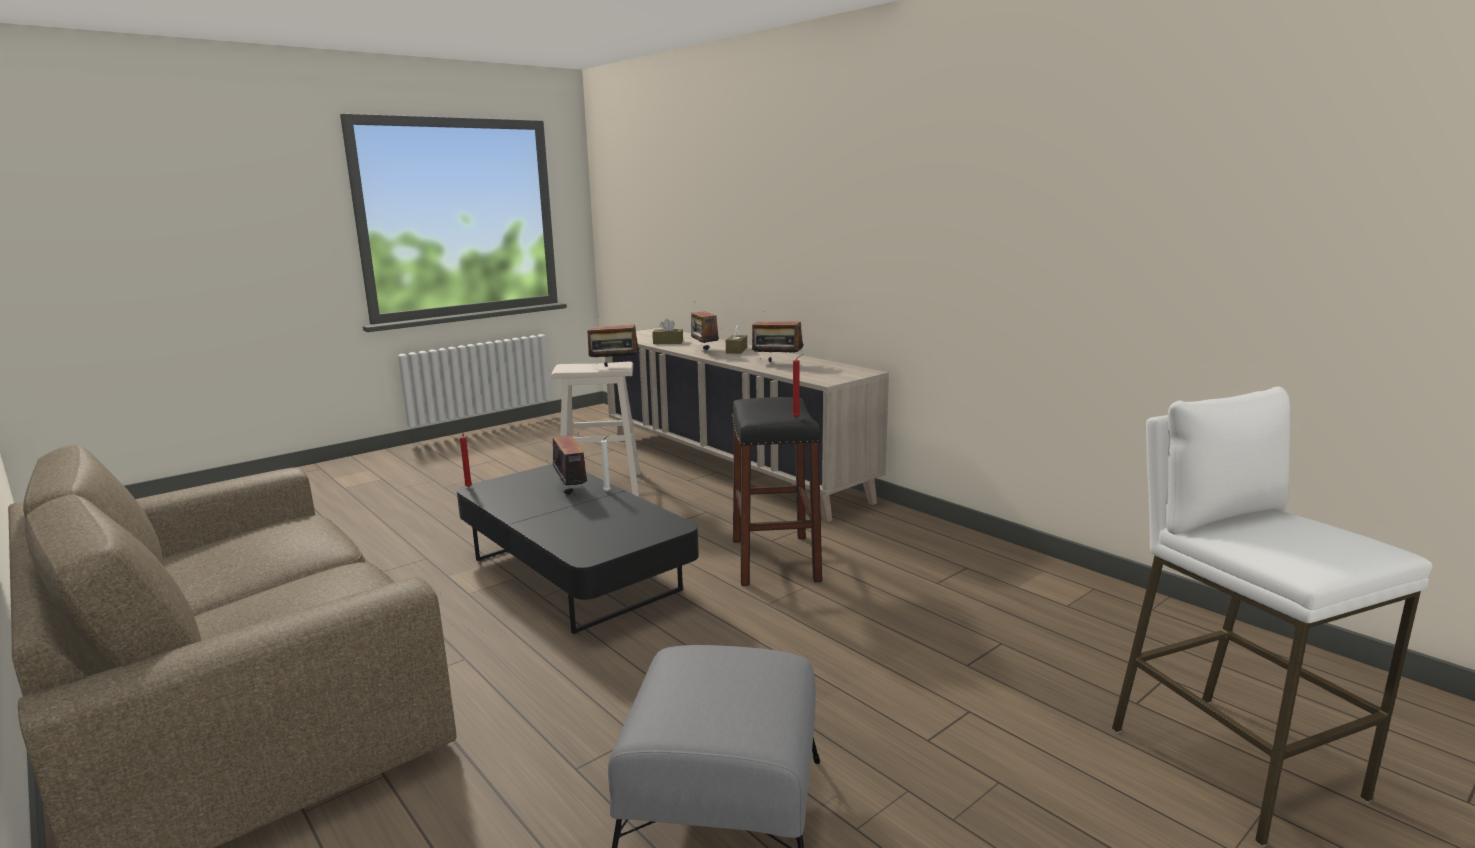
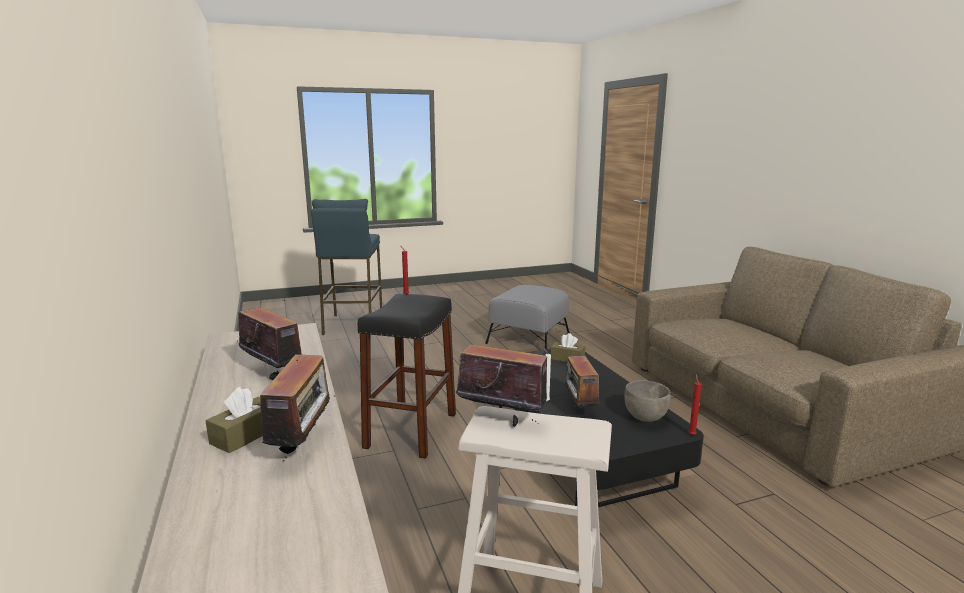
camera: 160 degrees left, 0 degrees up
(506, 493) = (645, 417): none -> grey bowl
(668, 342) = (303, 535): brown tissue box -> brown tissue box (567, 358)
(1231, 761) = (352, 324): white stool -> blue stool

